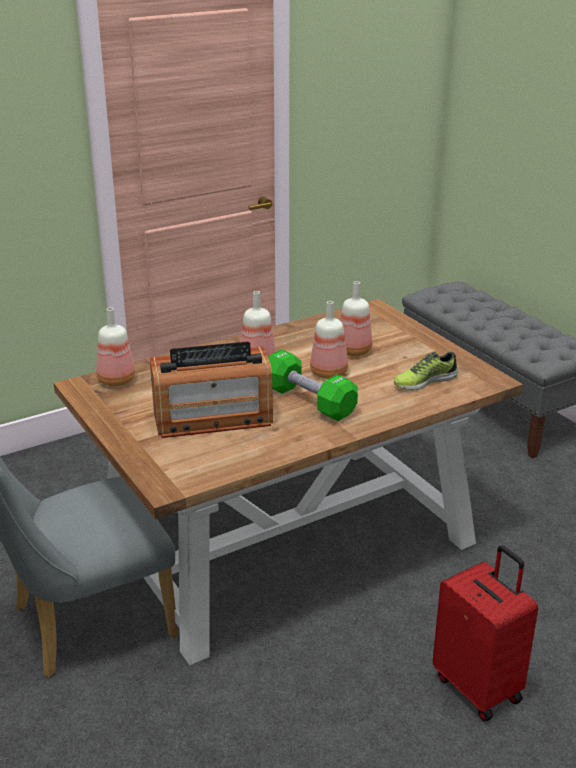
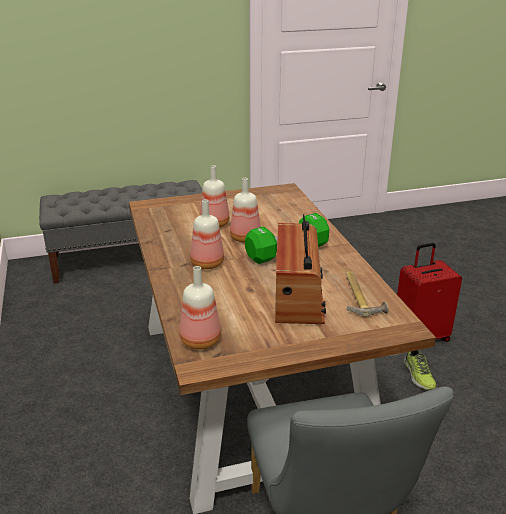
camera: 75 degrees left, 0 degrees up
(224, 455) = (361, 297): none -> hammer
(424, 381) = (276, 208): shoe -> shoe (418, 375)

